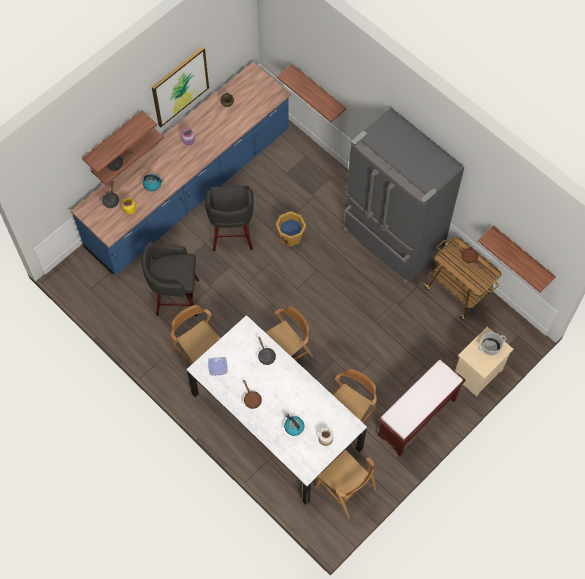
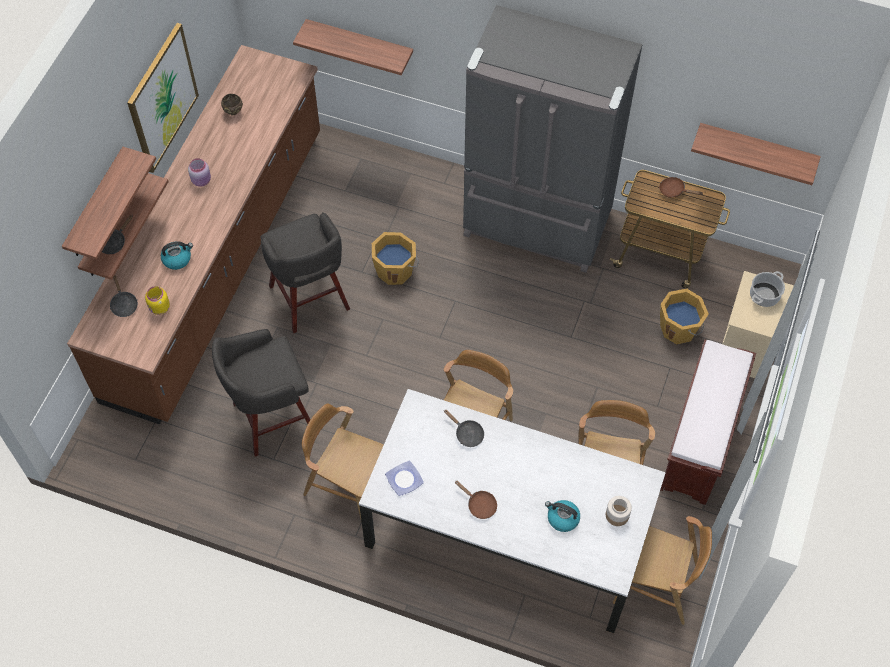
camera: 25 degrees left, 5 degrees down
(189, 189) = (217, 264): blue counter -> brown counter
(444, 343) = (679, 328): none -> orange bucket

